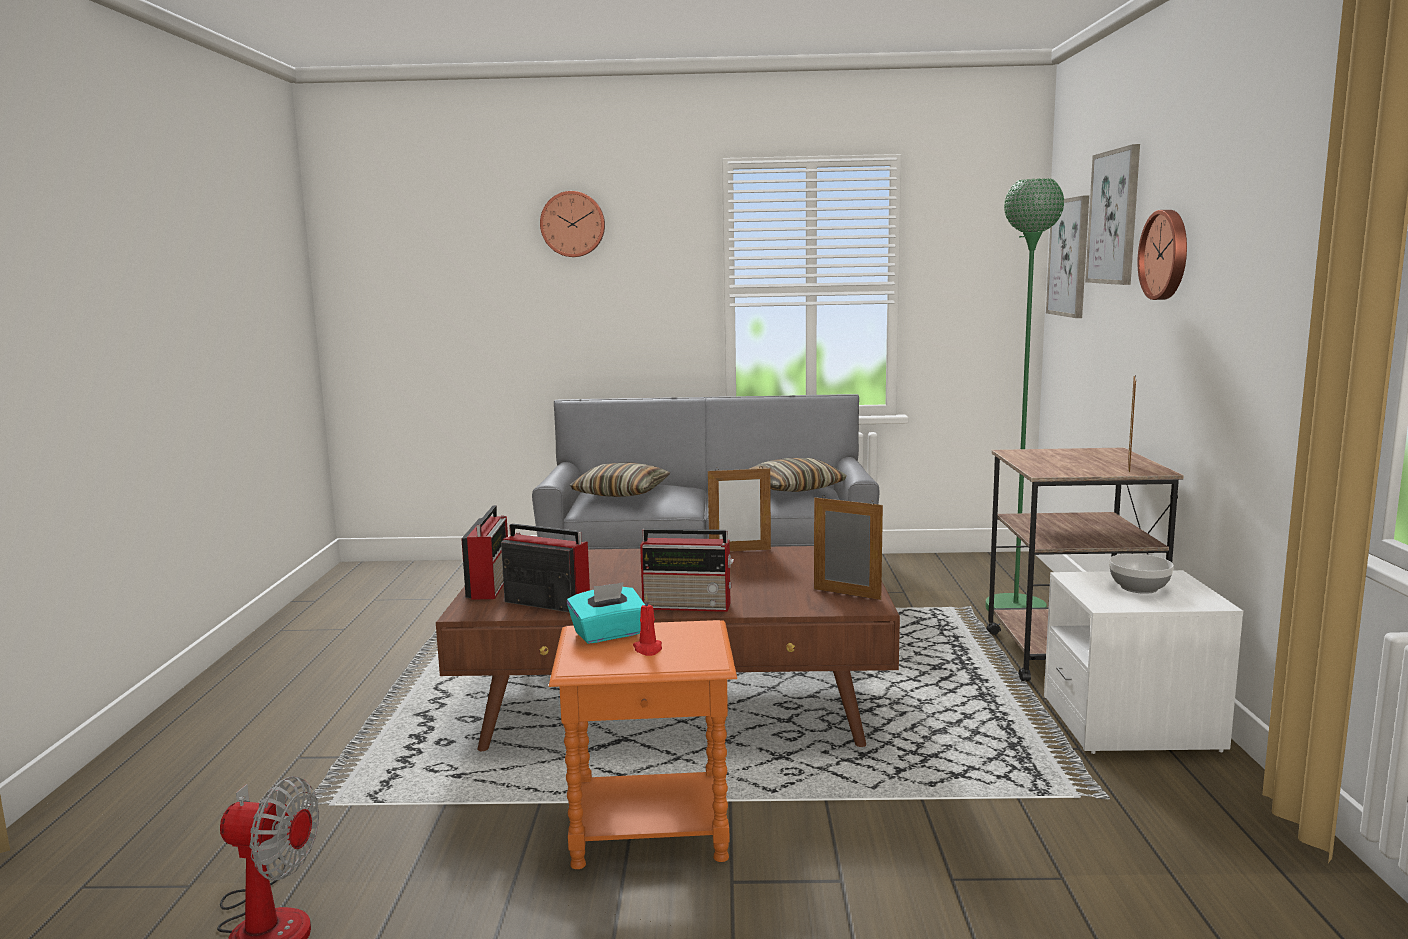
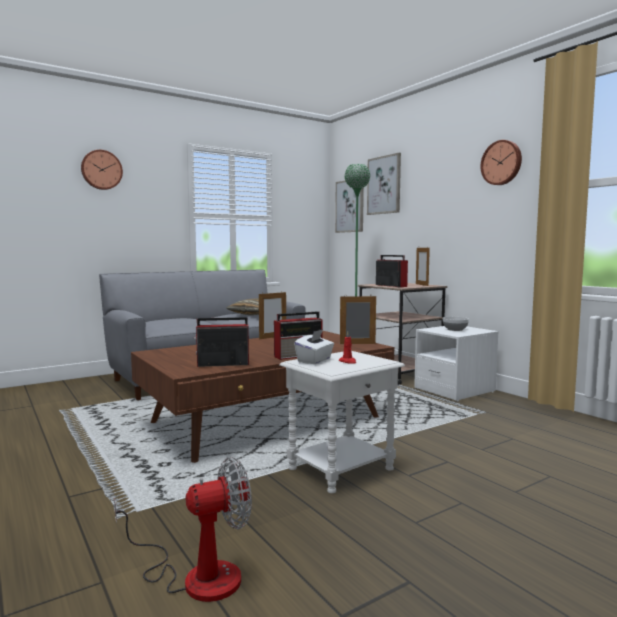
camera: 35 degrees left, 5 degrees down
(490, 585) = (169, 363): radio -> radio (390, 286)
(608, 634) = (314, 360): turquoise tissue box -> white tissue box
(621, 493) = (167, 322): pillow -> none
(649, 828) = (339, 467): orange side table -> white side table
(1166, 255) = (424, 197): wall clock -> wall clock (502, 163)

